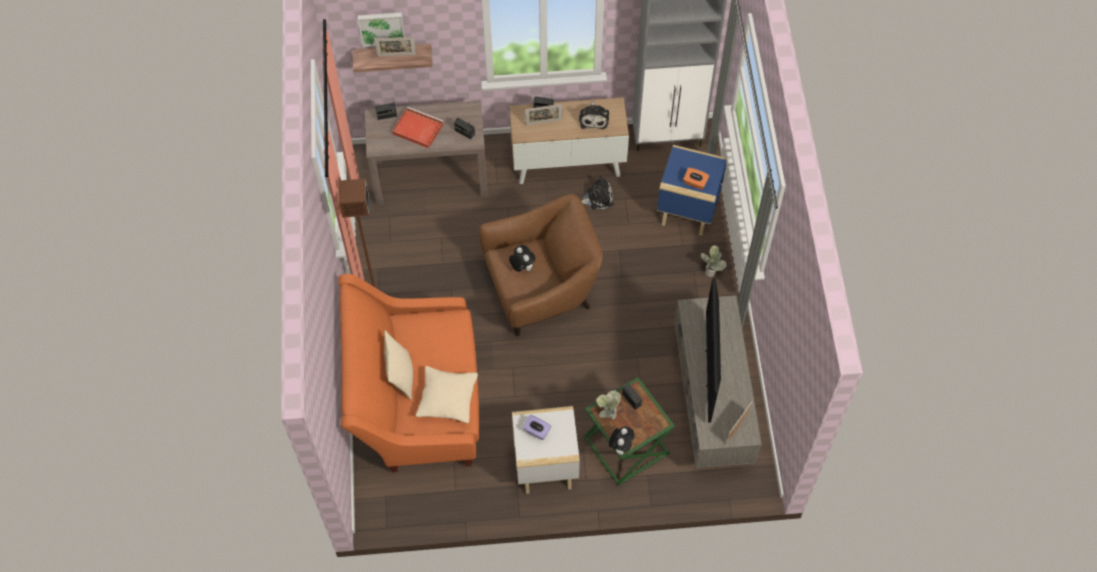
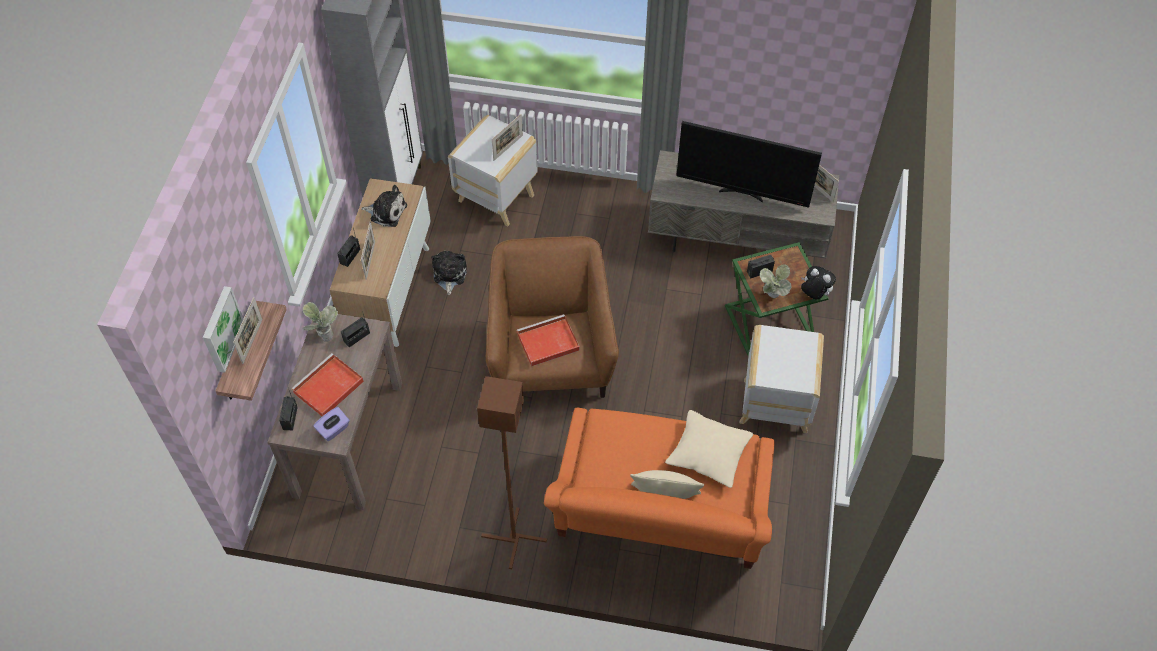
camera: 75 degrees left, 5 degrees down
(522, 267) = (547, 343): plush toy -> red tray
(537, 431) = (781, 365): purple tissue box -> purple tissue box (334, 430)
(688, 207) = (495, 198): blue side table -> white side table
(695, 183) = (508, 148): orange tissue box -> picture frame
(711, 270) = (580, 198): potted plant -> potted plant (323, 334)

